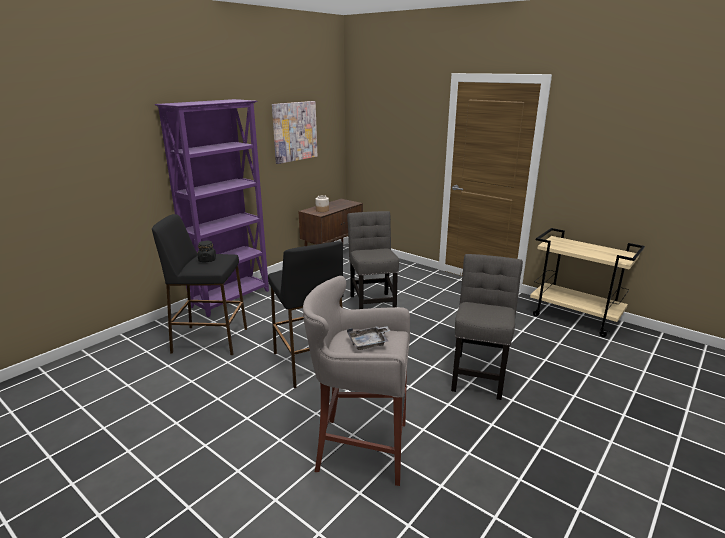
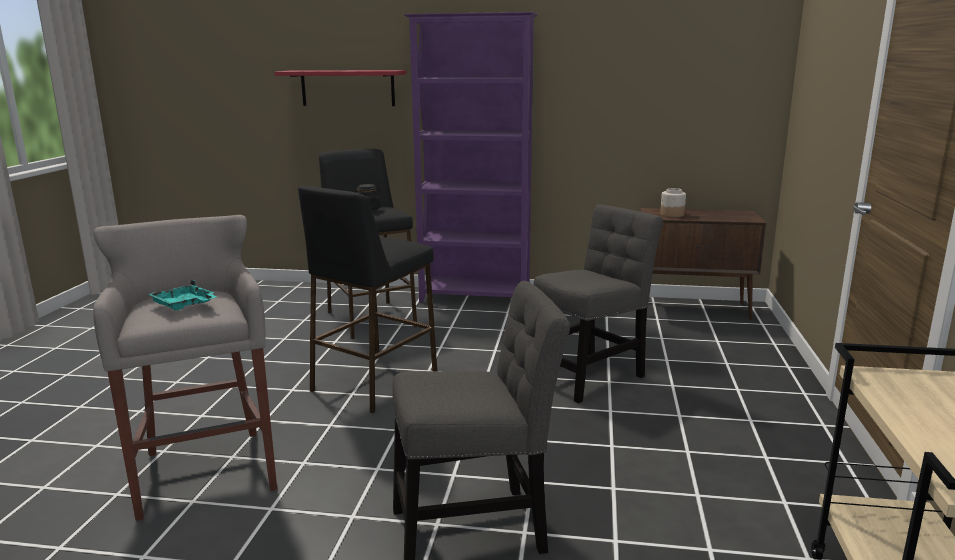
camera: 60 degrees right, 5 degrees down
(102, 169) = (347, 88): none -> red shelf
(294, 131) = (656, 73): picture -> none
(369, 343) = (184, 305): grey tray -> turquoise tray

